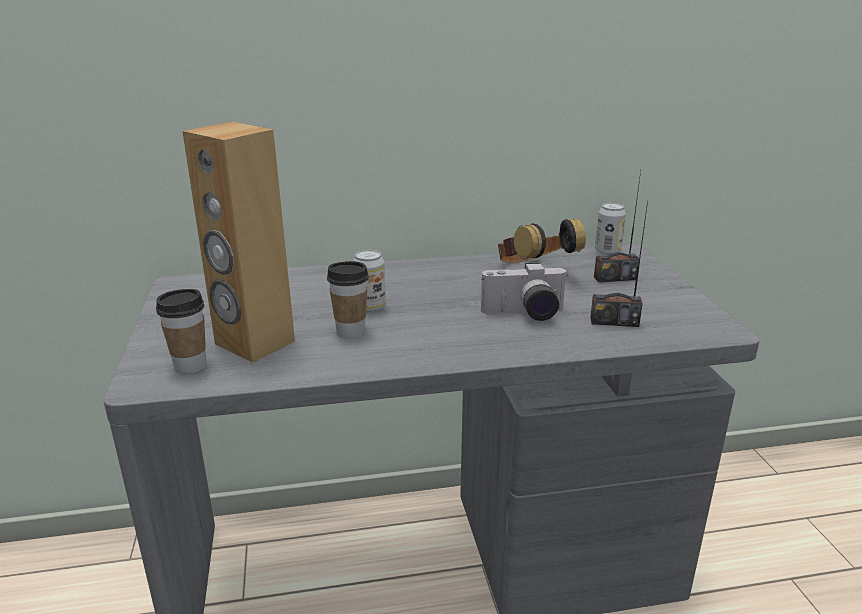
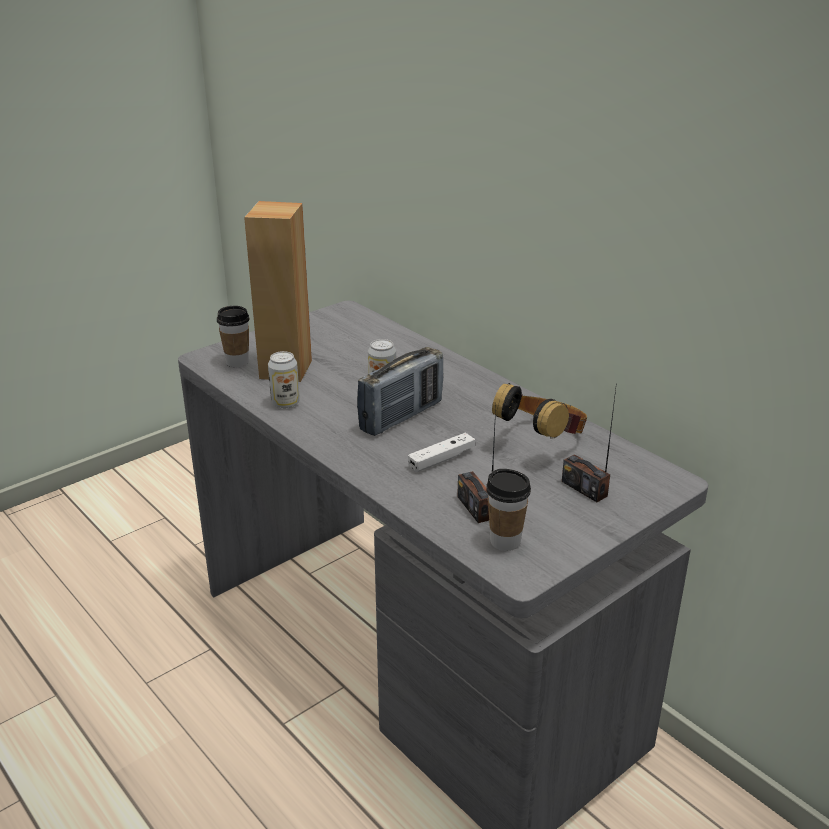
camera: 60 degrees right, 5 degrees up
(350, 332) = (334, 396): cup -> cup (505, 541)
(431, 312) = (401, 416): none -> radio
(524, 314) = (441, 459): camera -> white game controller
(607, 251) = (657, 469): can -> can (285, 403)

